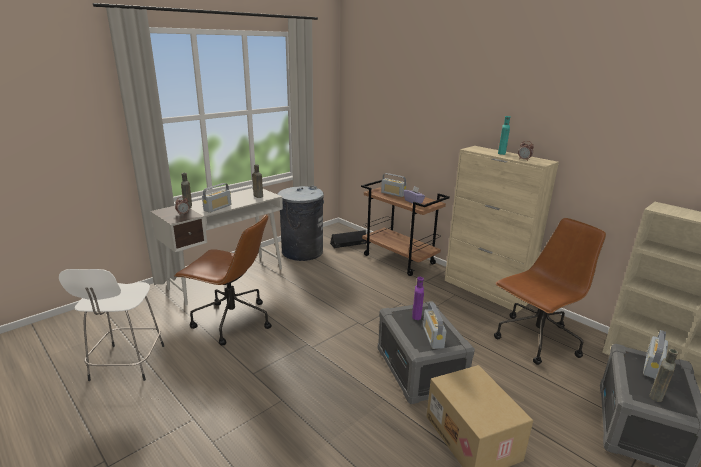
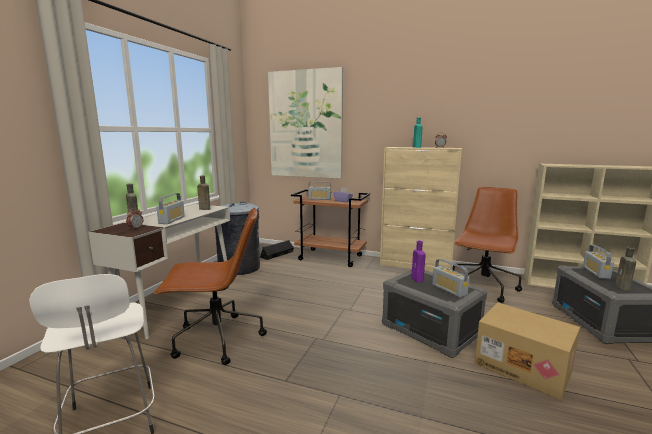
camera: 25 degrees left, 10 degrees down
(393, 105) = (305, 125): none -> picture

